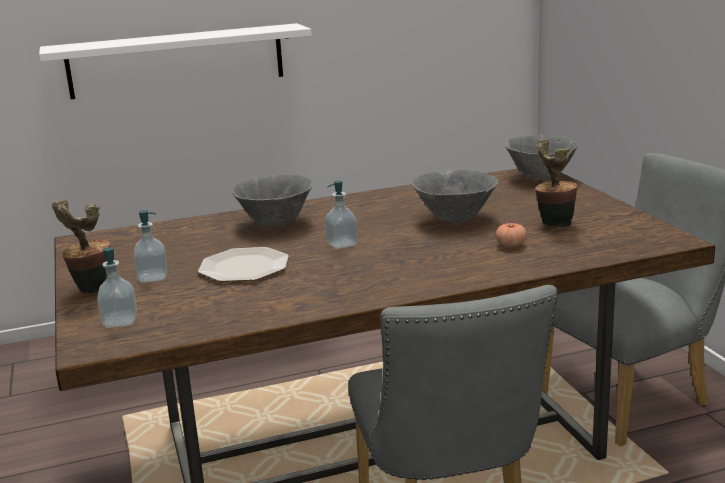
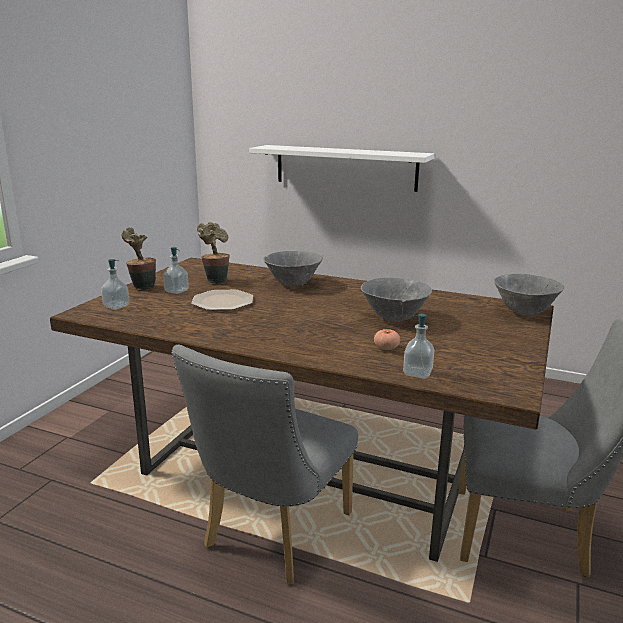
camera: 40 degrees right, 0 degrees up
(342, 244) = (295, 308): soap dispenser -> soap dispenser (417, 373)
(553, 224) = (449, 346): potted plant -> potted plant (215, 281)

